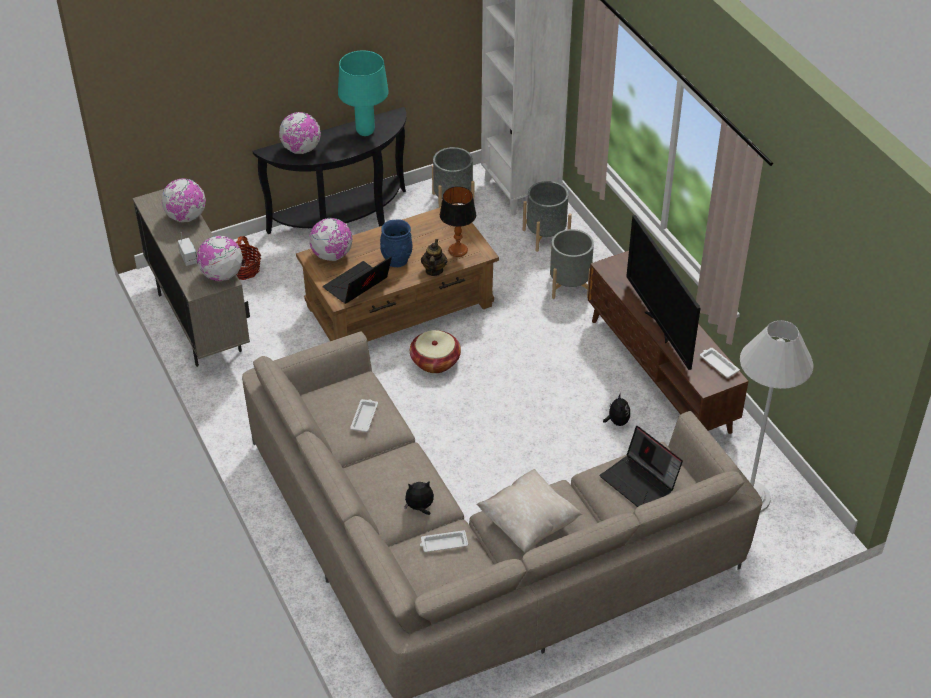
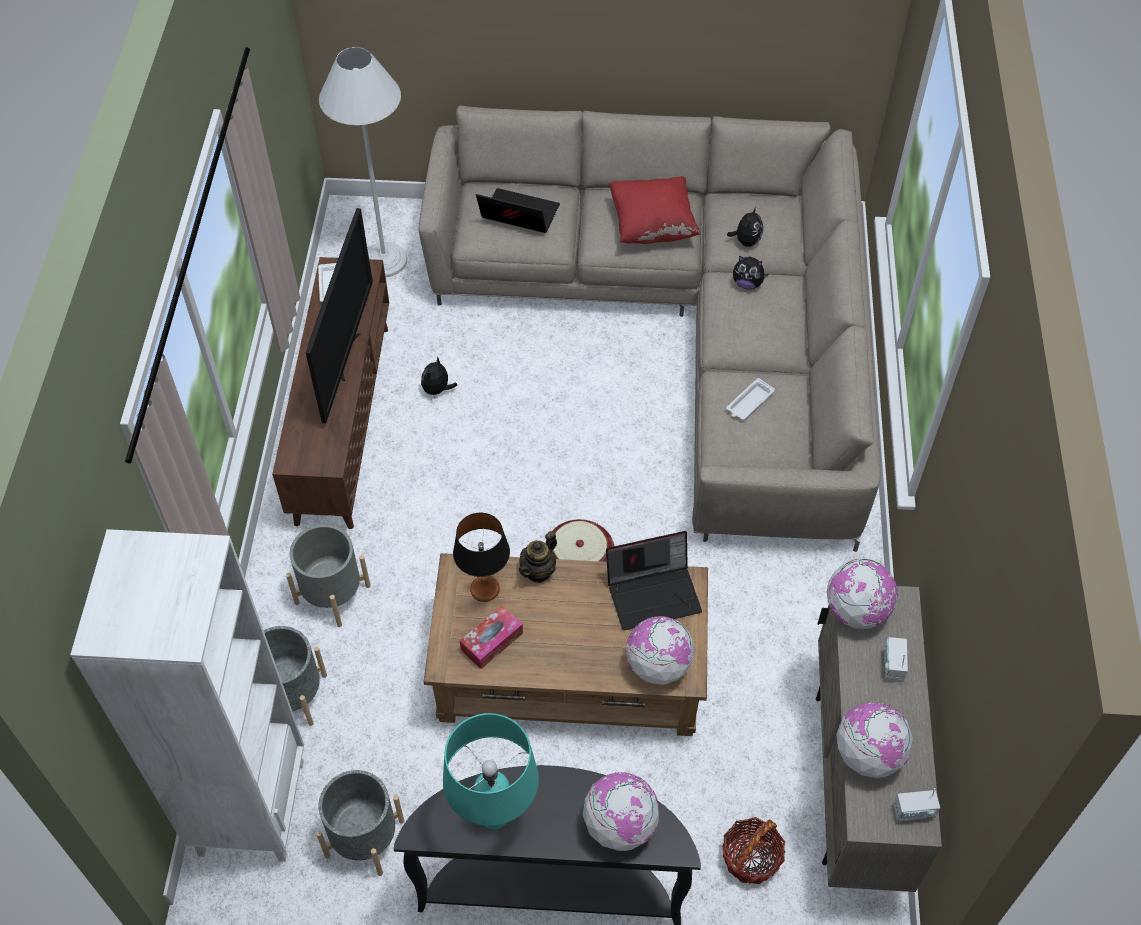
camera: 150 degrees left, 10 degrees up
(152, 204) = (913, 812): none -> radio
(397, 260) = (576, 612): blue vase -> none
(434, 230) = (492, 641): none -> tissue box
(443, 544) = (746, 241): white tray -> plush toy
(528, 523) = (652, 225): beige pillow -> red pillow
(640, 482) = (517, 216): laptop -> laptop turned 60 degrees counterclockwise

